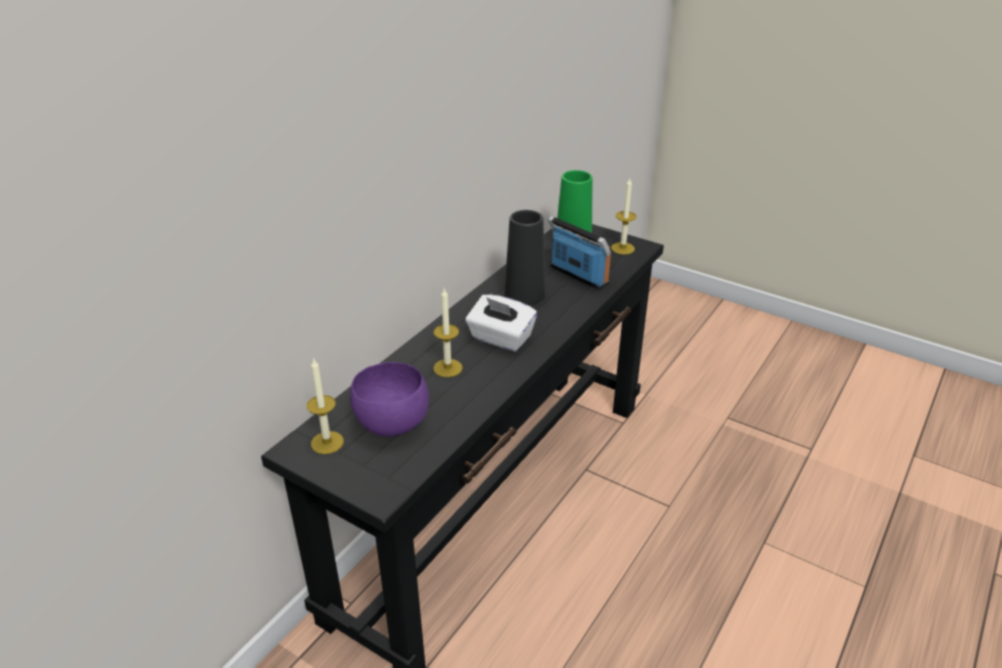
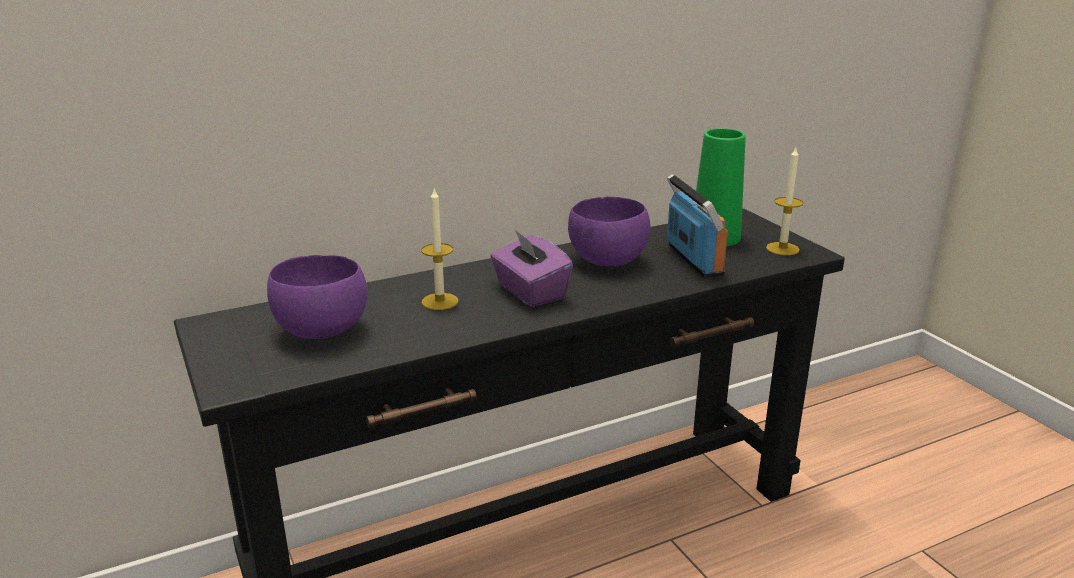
camera: 30 degrees right, 10 degrees down
(327, 442) = (242, 327): candle -> none
(500, 338) = (530, 292): white tissue box -> purple tissue box
(524, 294) = (607, 262): black vase -> purple bowl

